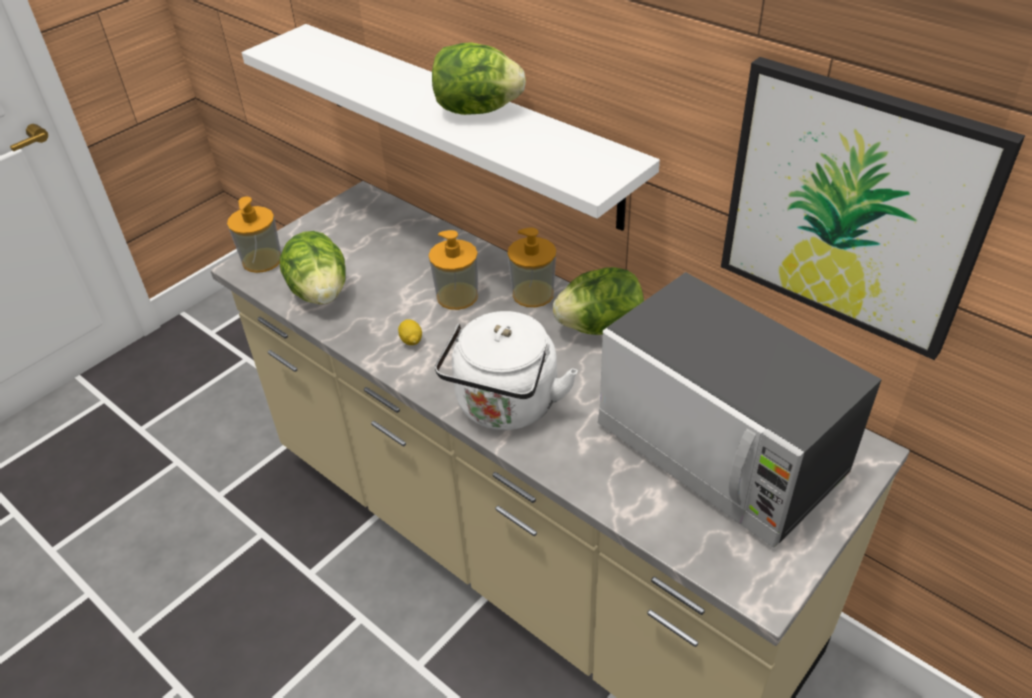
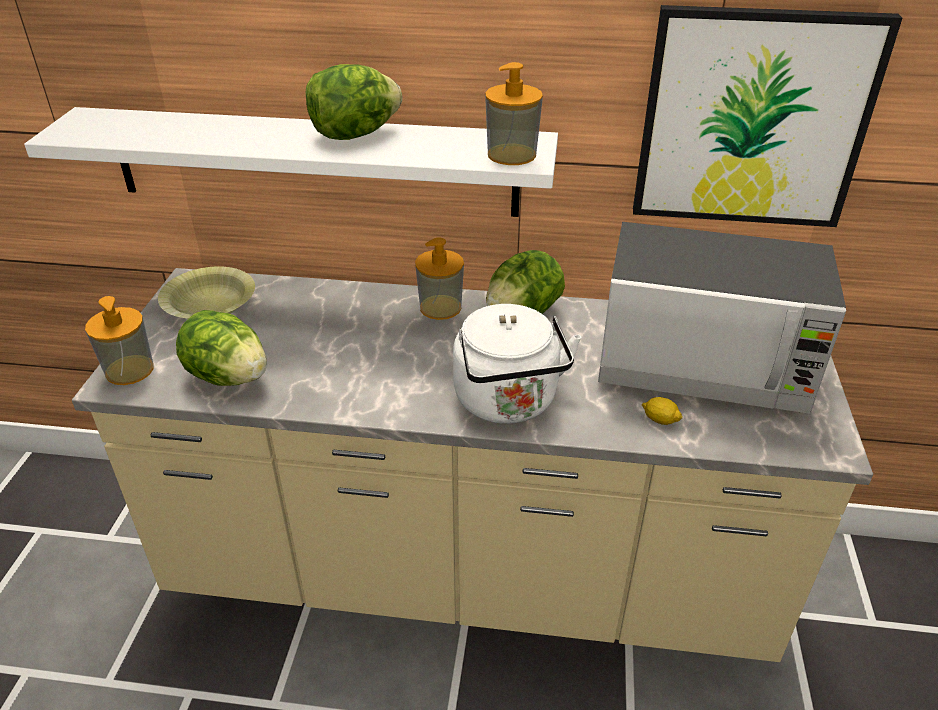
camera: 35 degrees left, 5 degrees down
(358, 225) = (210, 306): none -> yellow bowl
(411, 340) = (366, 383): lemon -> lemon (660, 420)
(457, 296) = (373, 332): soap dispenser -> soap dispenser (511, 154)

